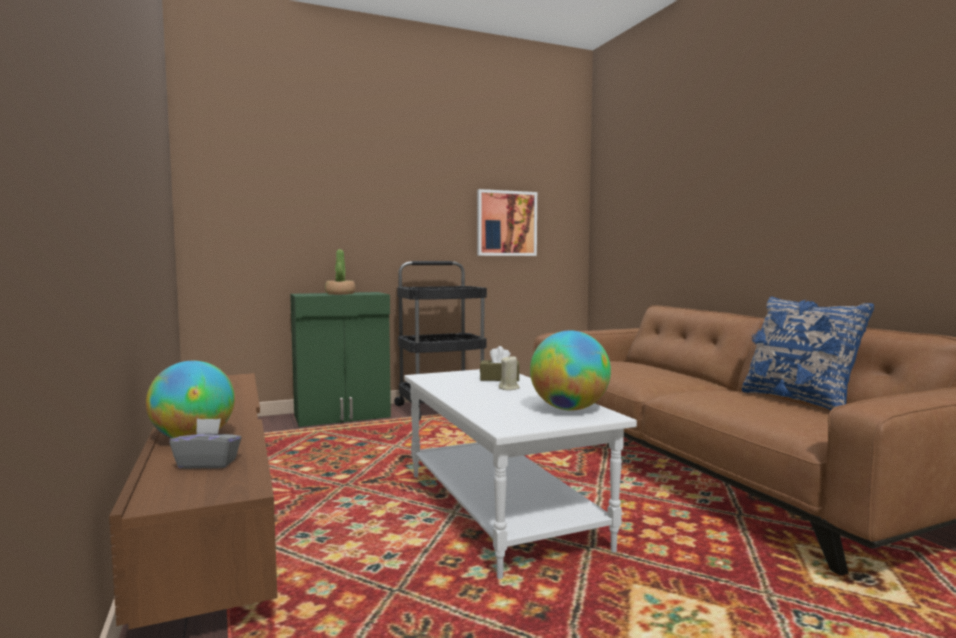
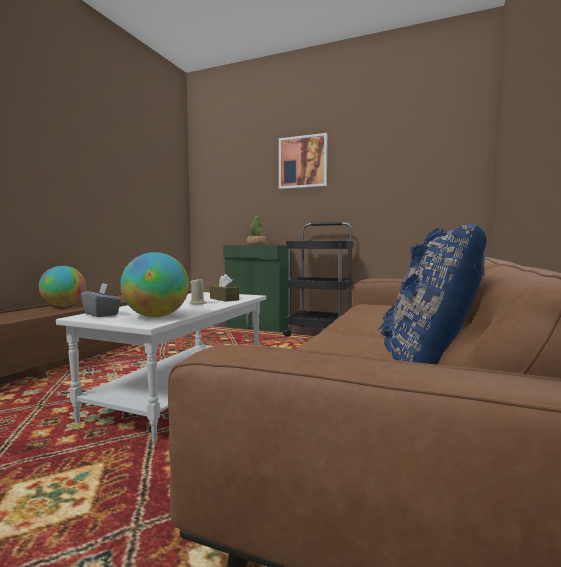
camera: 45 degrees right, 0 degrees up
(208, 463) = (26, 314): grey tissue box -> grey tissue box (102, 314)
(506, 223) = (398, 189): picture -> picture (303, 162)

